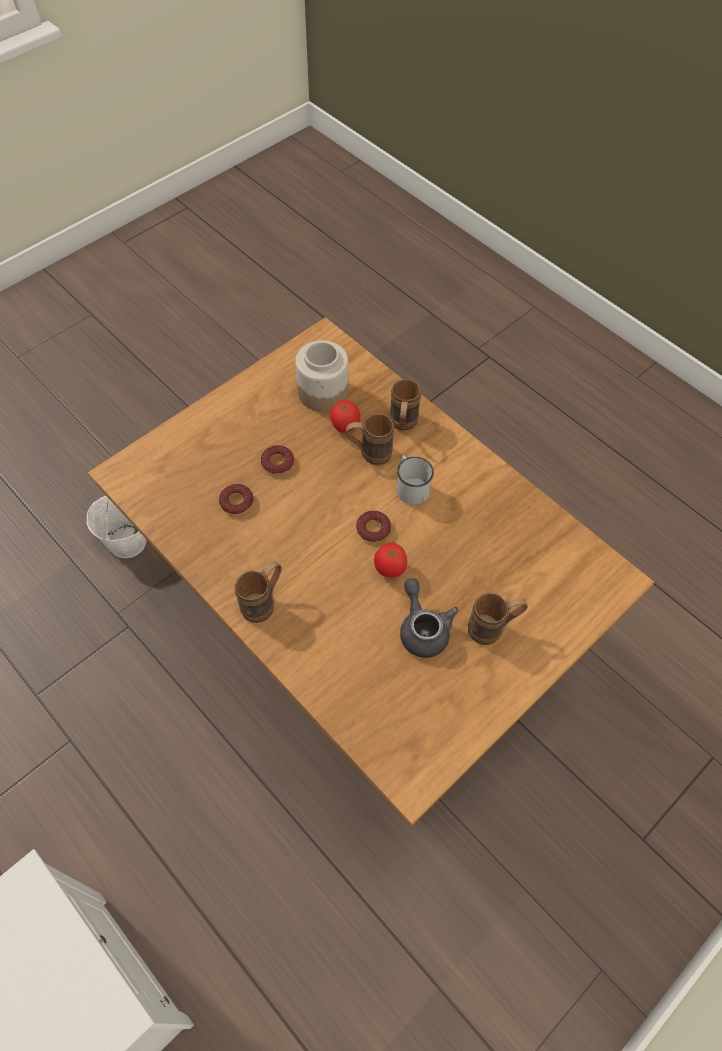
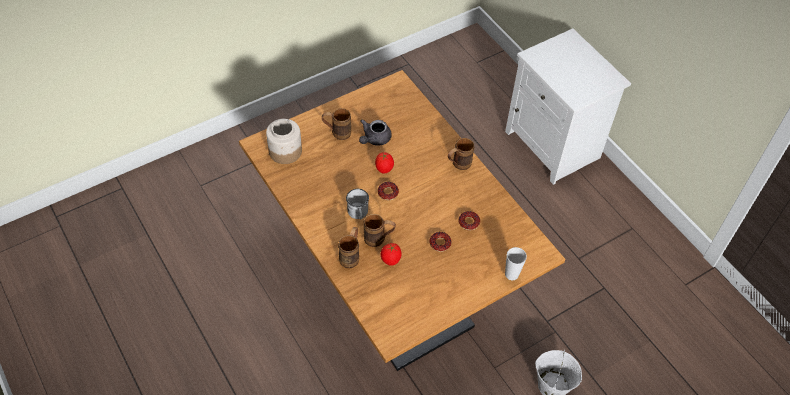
camera: 170 degrees left, 5 degrees down
(169, 436) = (511, 274): none -> cup
(323, 392) = (400, 290): jar -> jar (285, 151)
(423, 628) = (374, 139): grey teapot -> grey teapot turned 45 degrees clockwise

